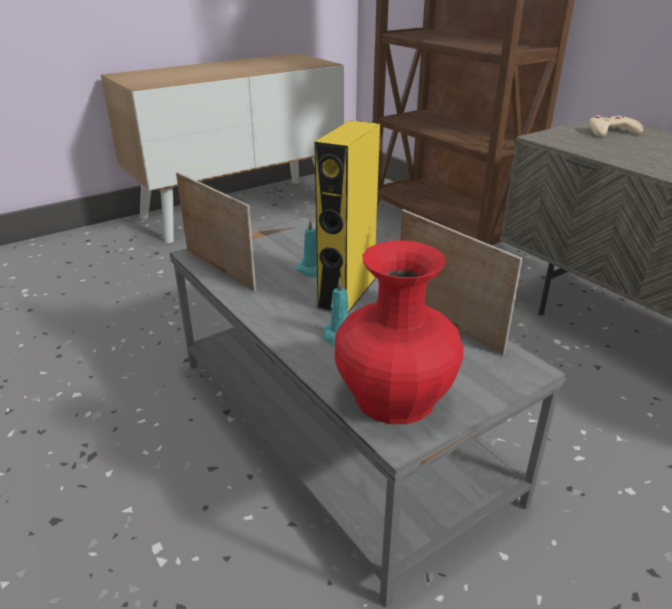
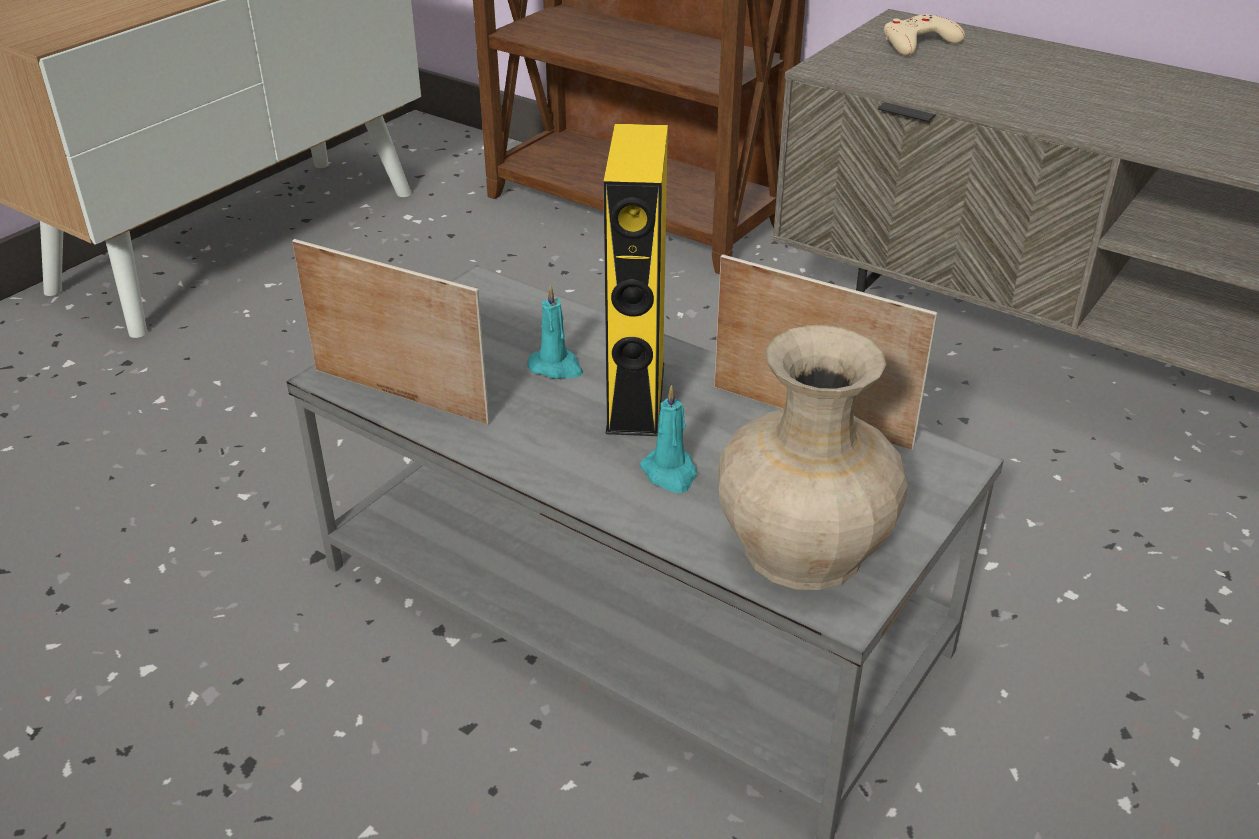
camera: 20 degrees left, 5 degrees up
(396, 398) = (806, 549): red vase -> beige vase

